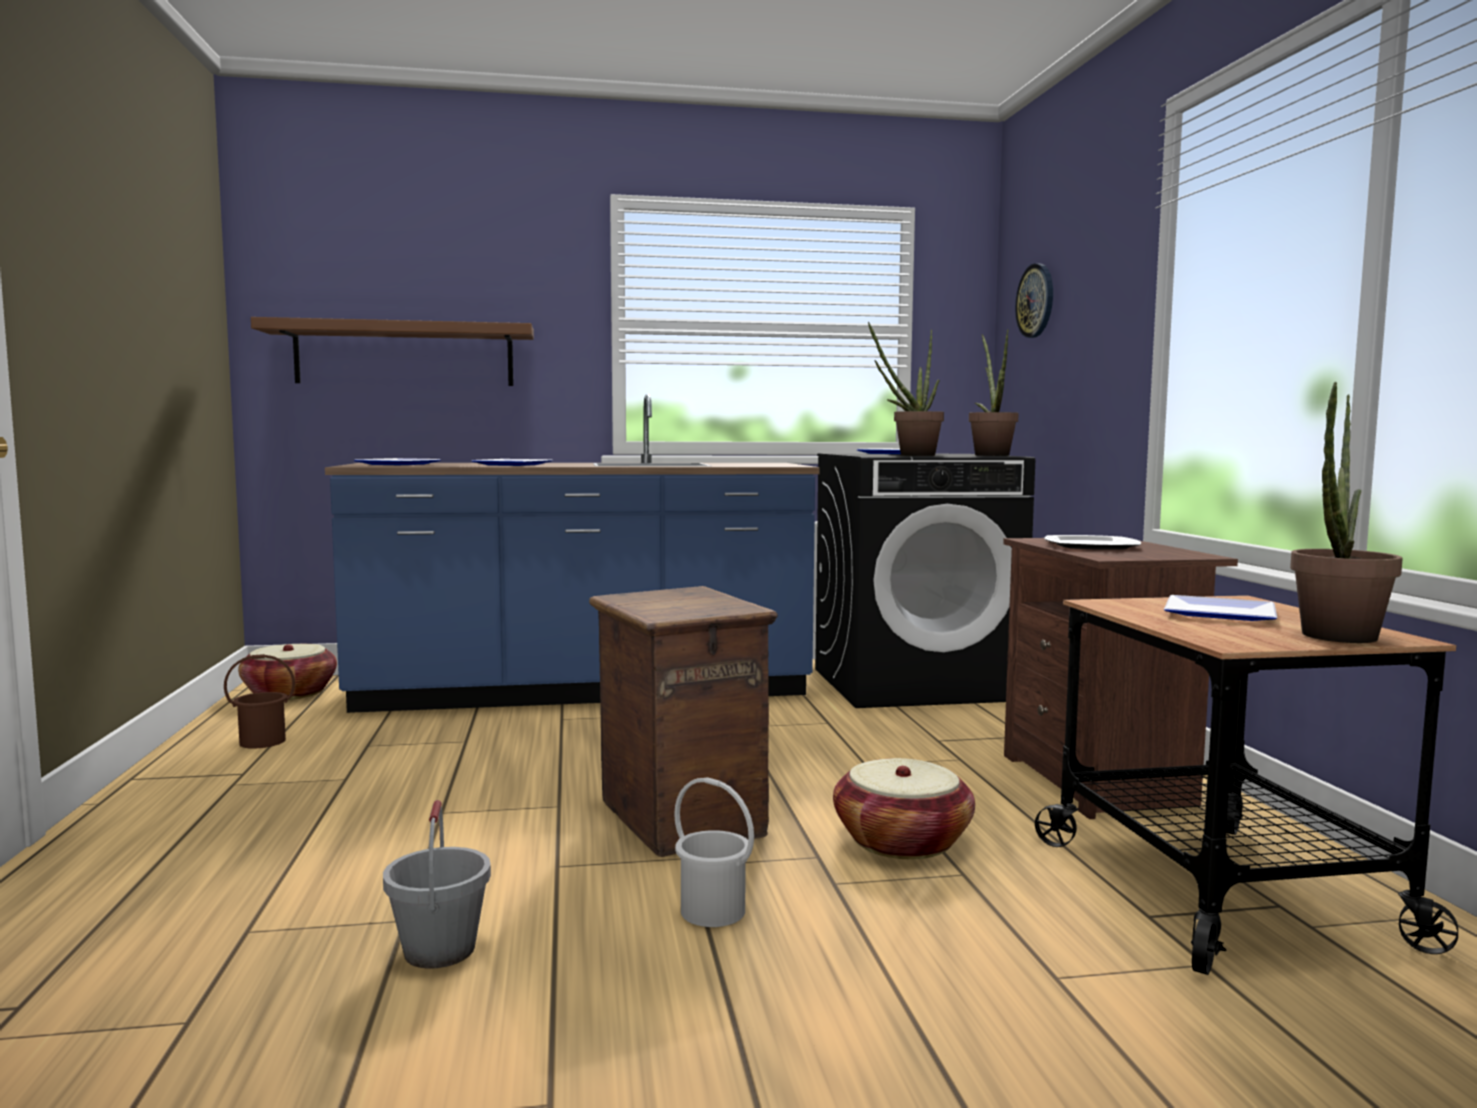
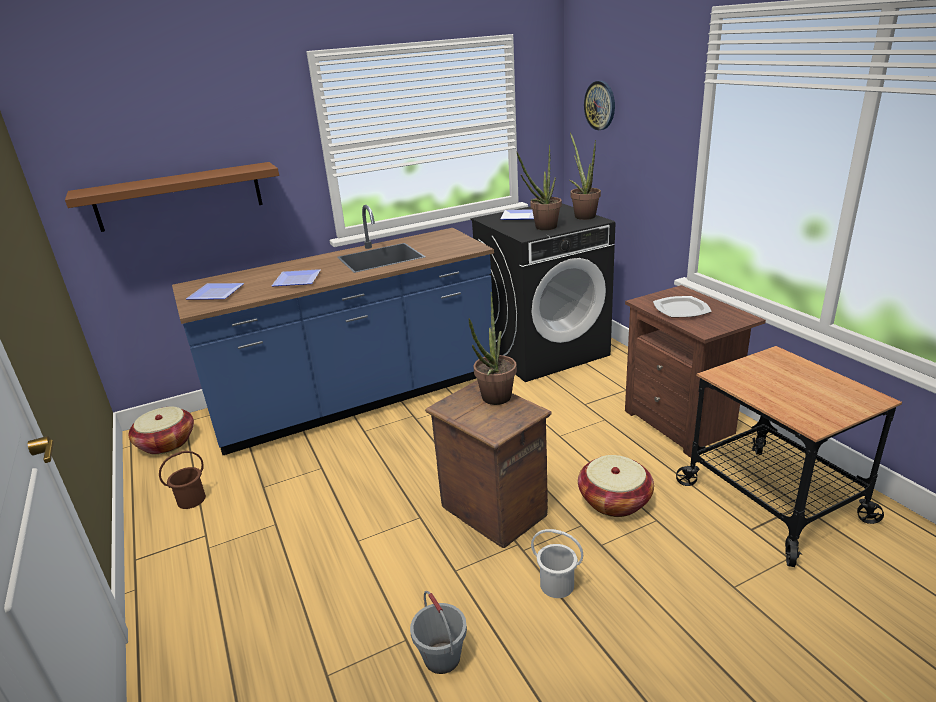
camera: 15 degrees left, 20 degrees up
(1215, 613) = (779, 379): plate -> none
(1335, 638) = (851, 406): potted plant -> potted plant (493, 400)

